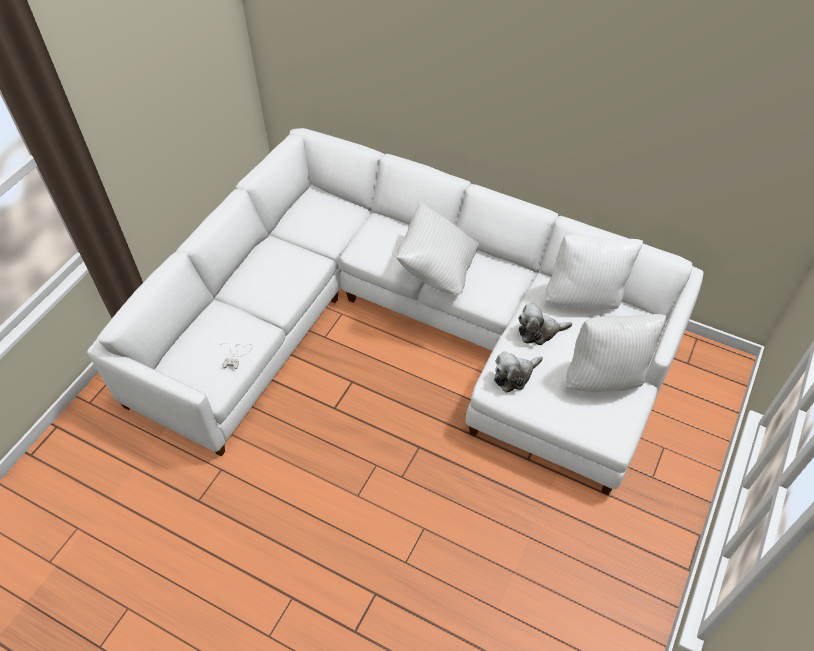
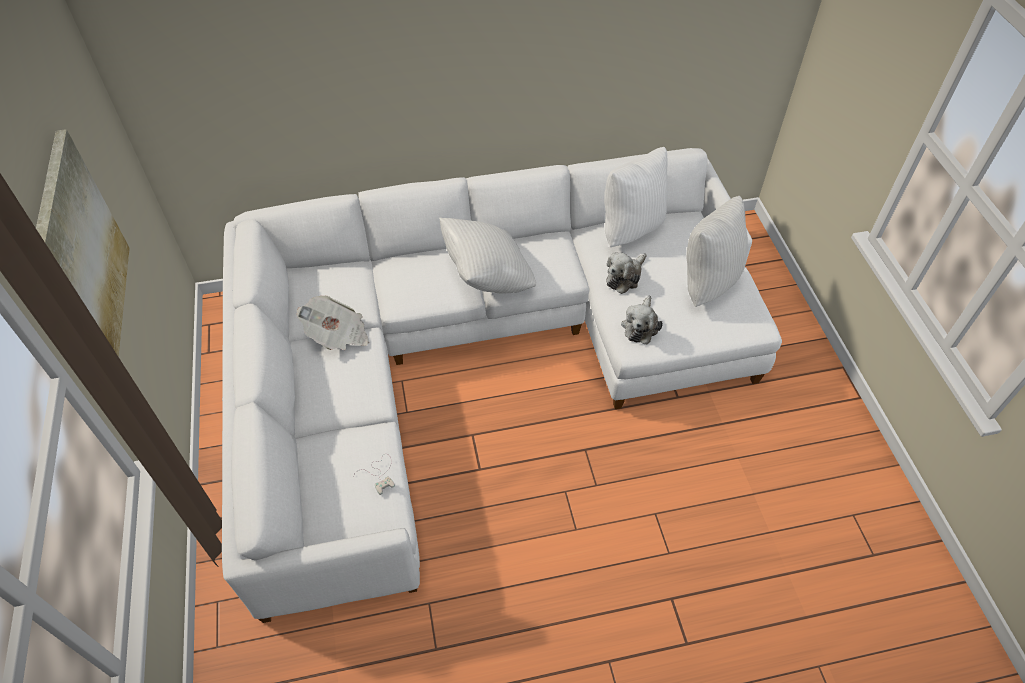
camera: 40 degrees left, 0 degrees up
(123, 90) = (81, 249): none -> picture
(299, 248) = (338, 335): none -> newspaper

